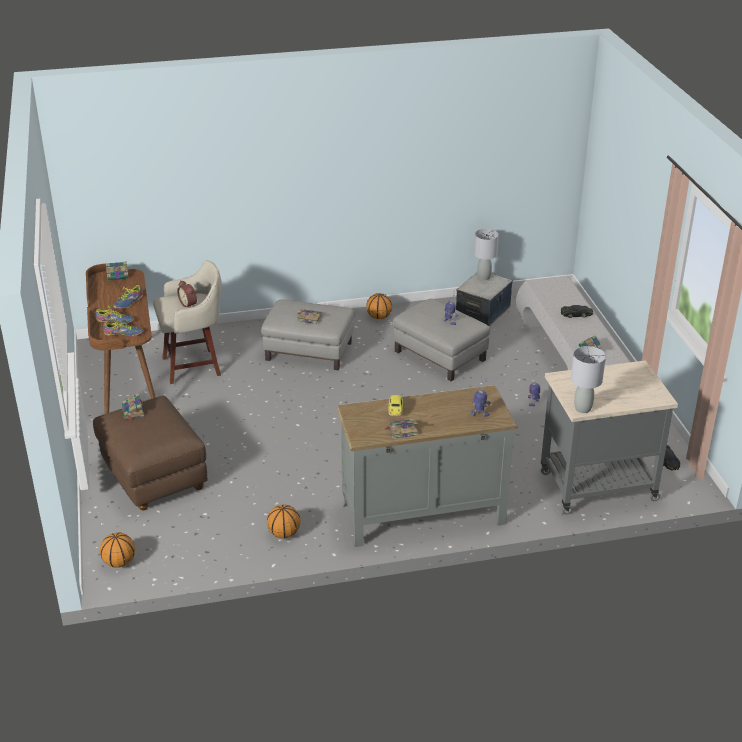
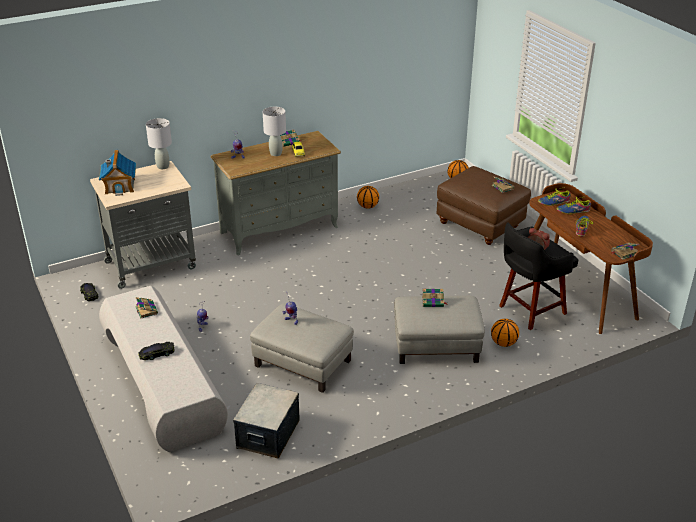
camera: 165 degrees right, 0 degrees up
(194, 366) = (530, 311): beige stool -> black stool
(379, 317) = (386, 404): basketball -> basketball (503, 343)
(484, 277) = (269, 417): grey table lamp -> grey table lamp (276, 154)
(634, 386) = (120, 186): none -> toy house

